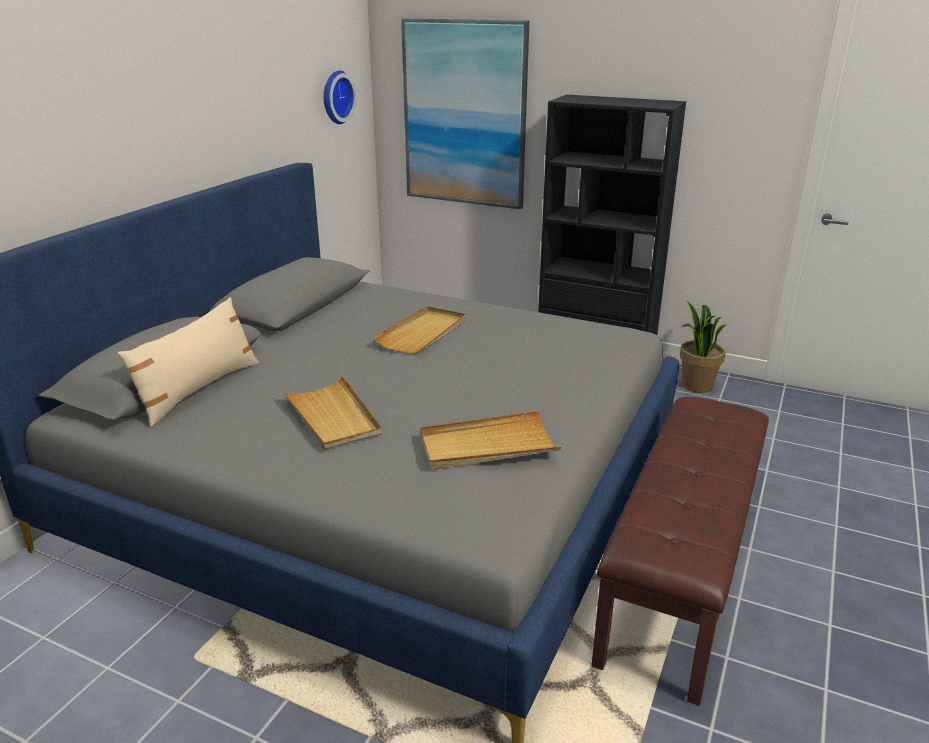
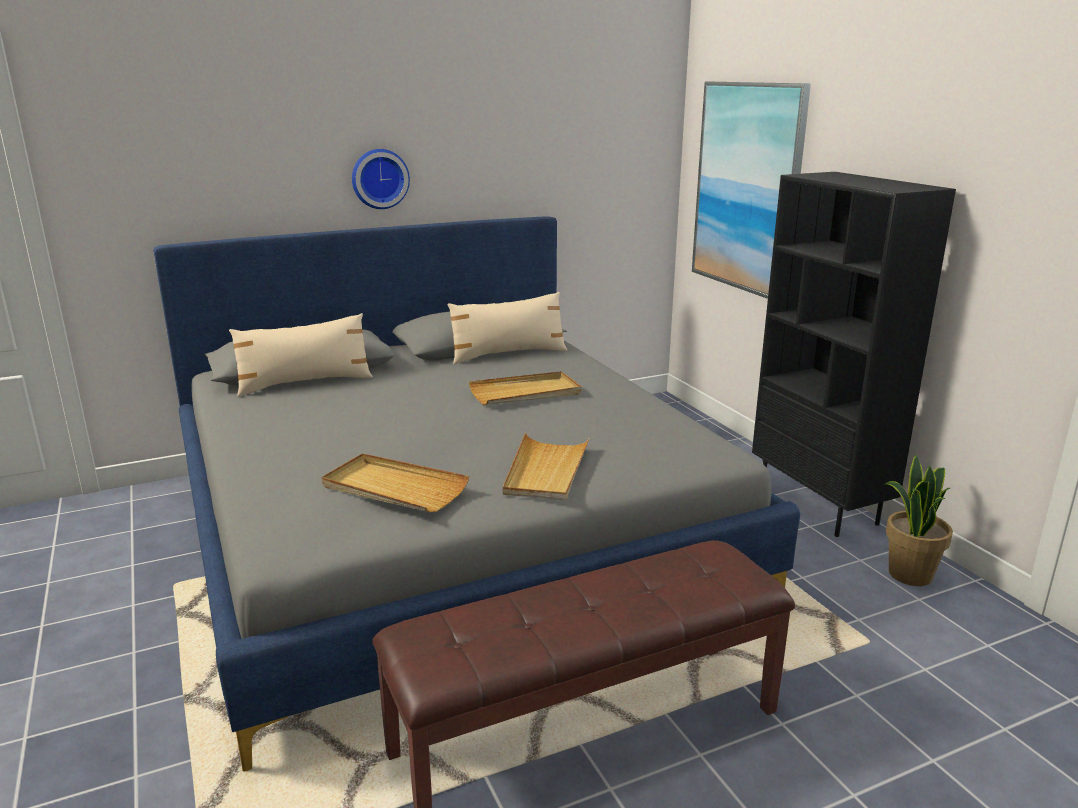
camera: 40 degrees right, 5 degrees down
(332, 416) = (342, 428): beige tray -> beige tray (546, 471)
(335, 97) = (619, 158): wall clock -> wall clock (379, 178)
(339, 305) = (508, 354): none -> beige pillow

